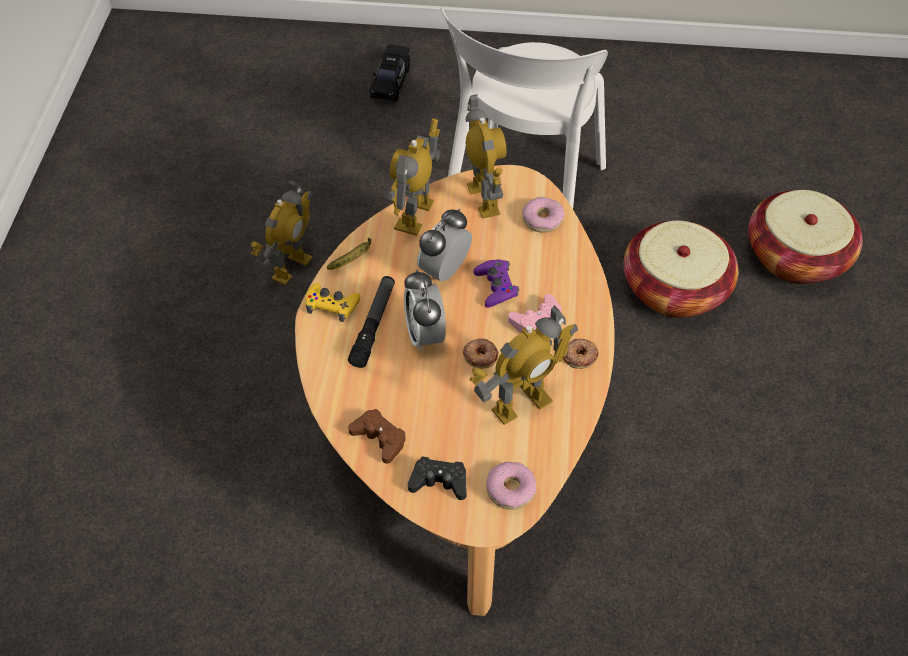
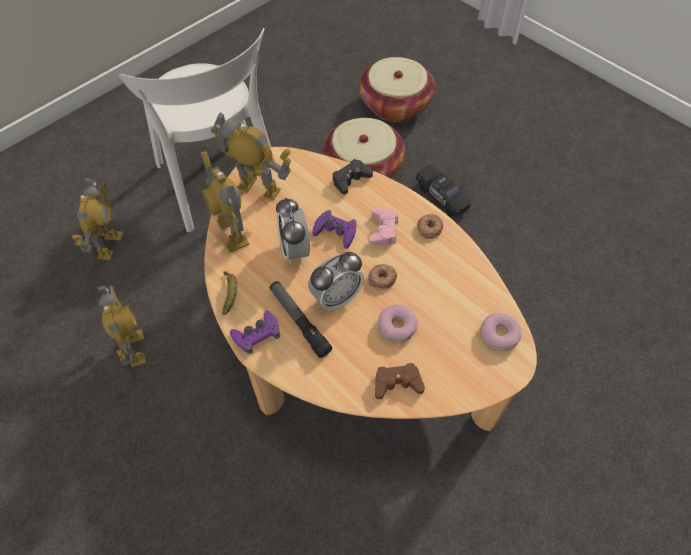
camera: 50 degrees left, 5 degrees up
(332, 305) = (257, 334): yellow game controller -> purple game controller
(391, 82) = (53, 182): black toy car -> black toy car (442, 197)
(425, 335) = (336, 297): alarm clock -> alarm clock turned 60 degrees counterclockwise
(439, 482) = (461, 371): black game controller -> black game controller (350, 179)
(521, 404) = (439, 283): toy robot -> toy robot (109, 245)
(542, 219) = (307, 171): donut -> donut (396, 326)

